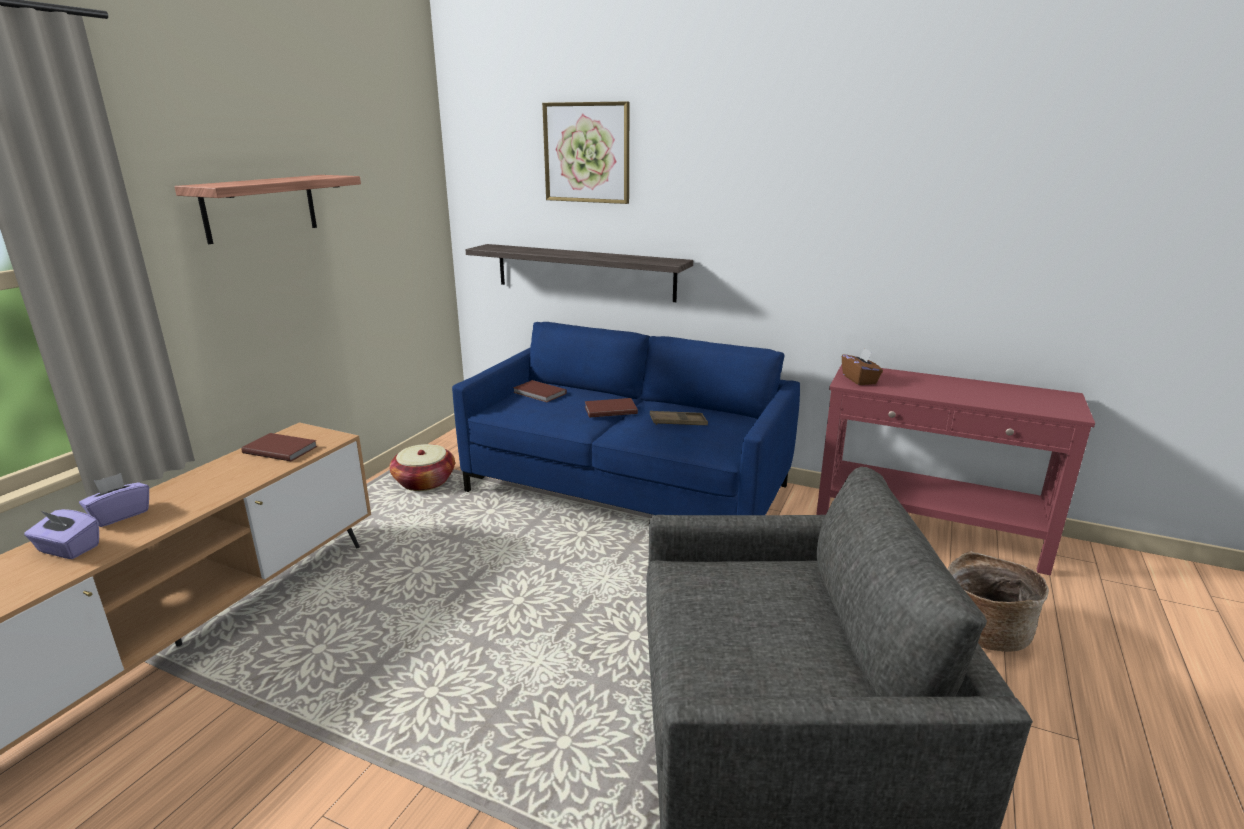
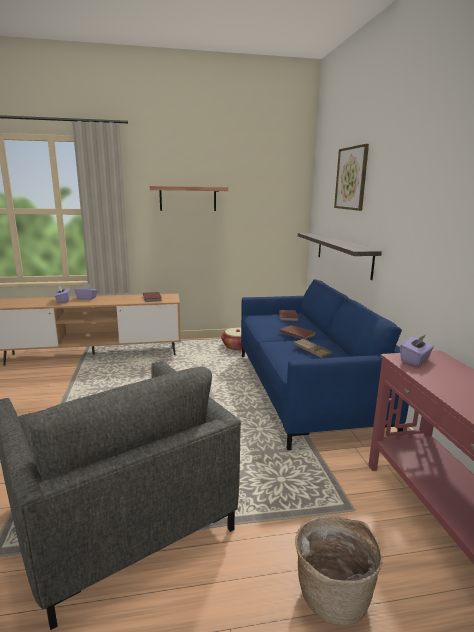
camera: 55 degrees right, 5 degrees down
(860, 380) = (415, 360): brown tissue box -> purple tissue box

